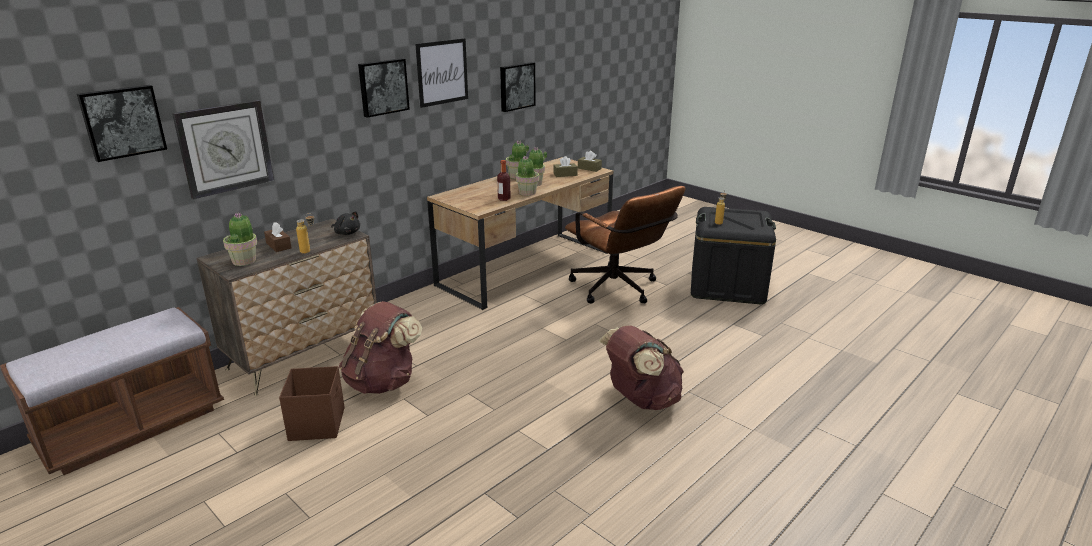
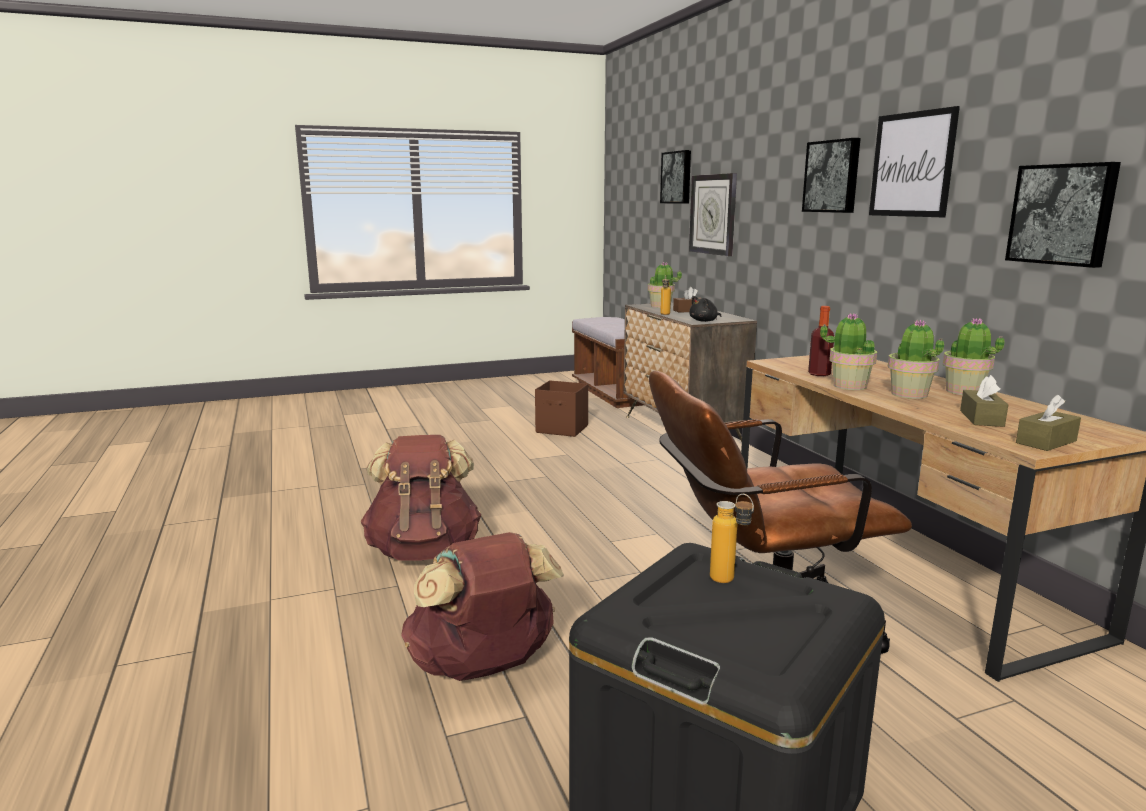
camera: 115 degrees right, 10 degrees down
(383, 382) = (604, 450): brown backpack -> brown backpack (483, 667)

